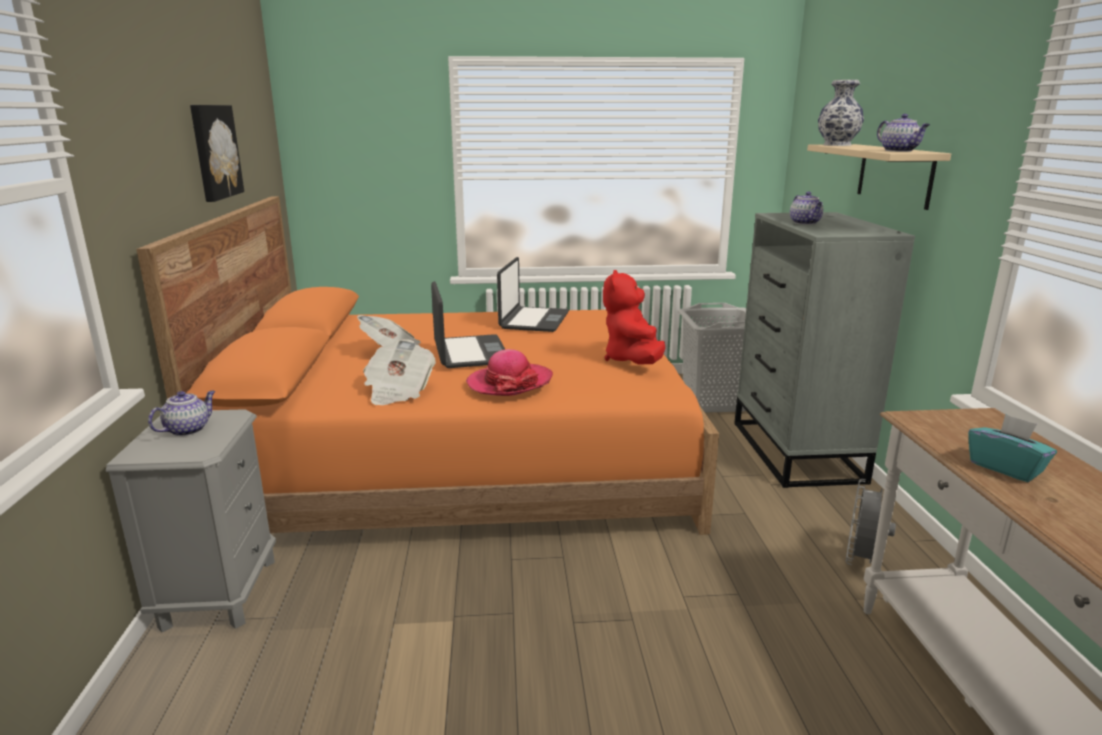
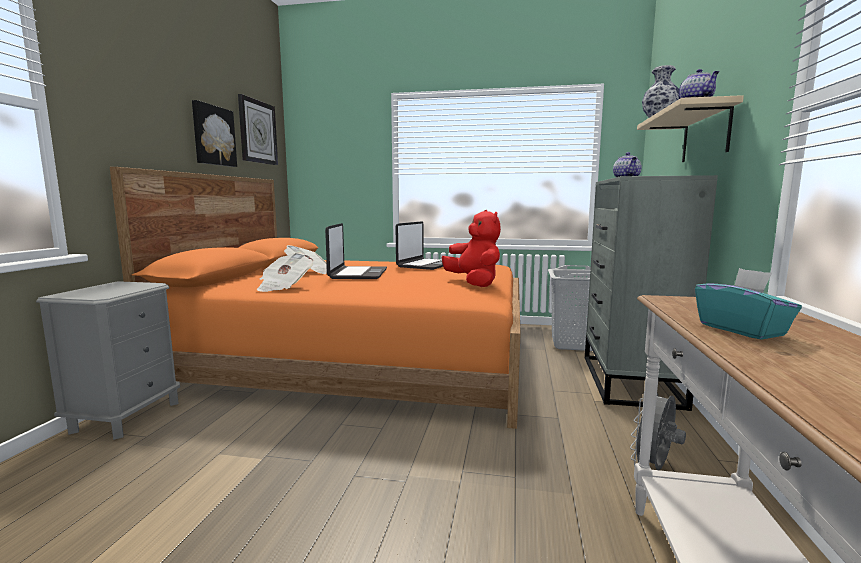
camera: 15 degrees right, 10 degrees down
(188, 429) = (114, 288): teapot -> none
(252, 124) = (257, 132): none -> wall clock
(510, 382) = (364, 286): hat -> none
(632, 360) = (474, 283): red plush toy -> red plush toy turned 135 degrees clockwise

